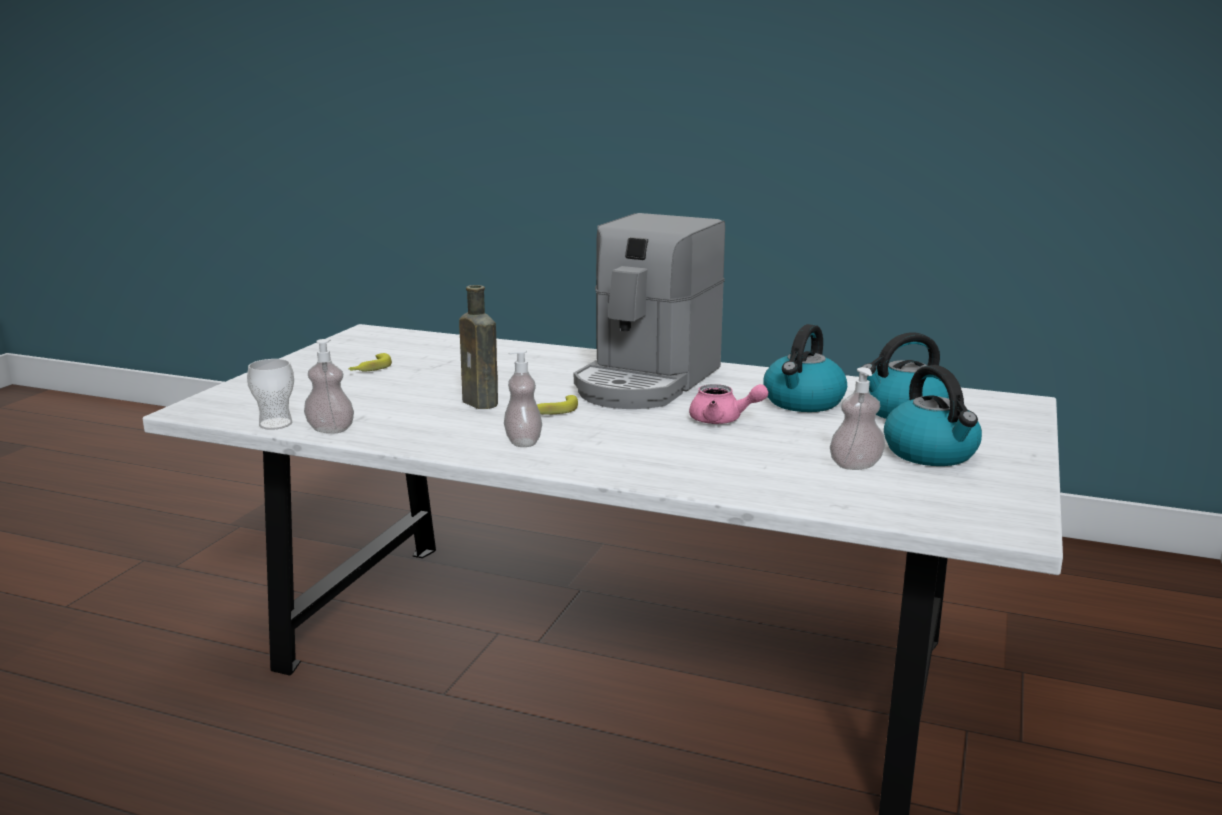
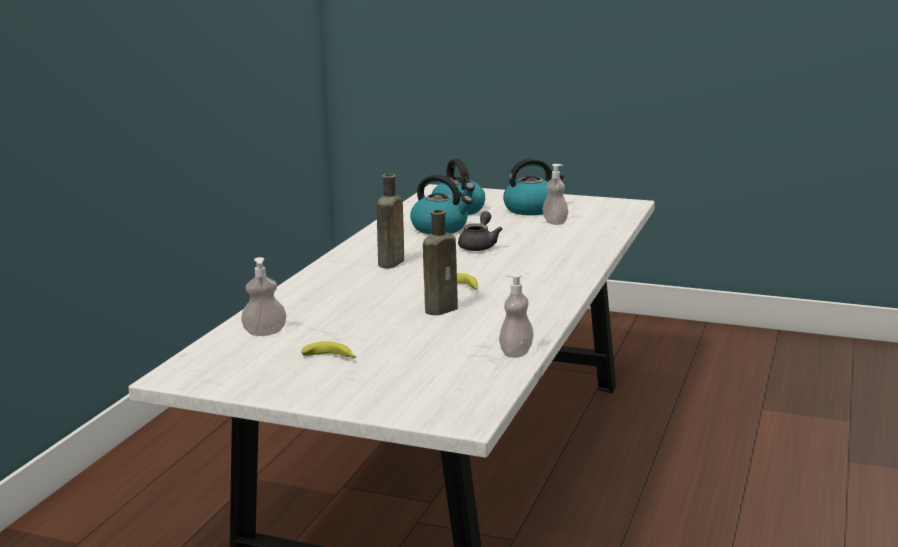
camera: 90 degrees left, 0 degrees up
(275, 424) = (504, 375): cup -> none
(523, 442) = (532, 292): soap dispenser -> soap dispenser (265, 332)
(646, 382) = (390, 264): coffee machine -> brown bottle
(722, 420) = (479, 245): pink teapot -> grey teapot

